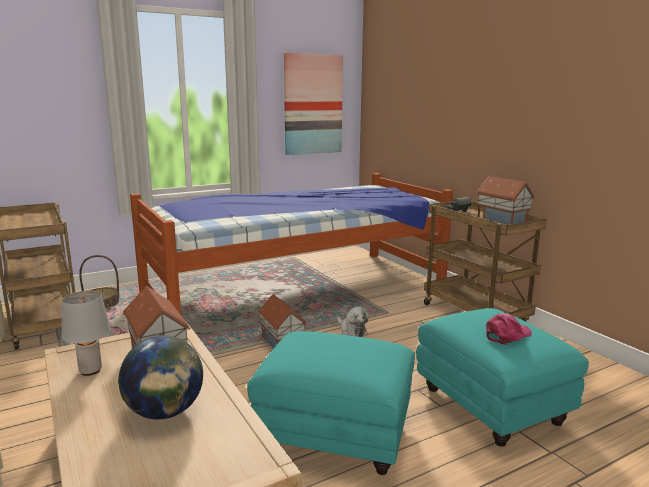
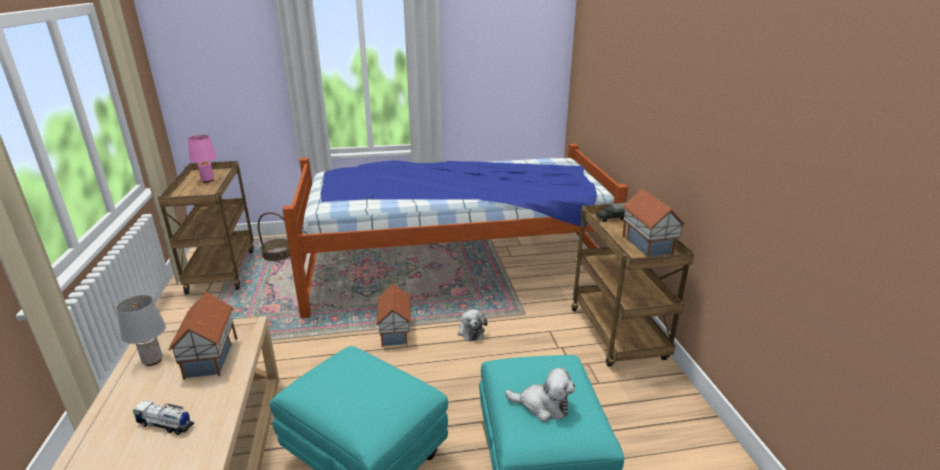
camera: 20 degrees right, 10 degrees up
(32, 219) = (208, 180): none -> pink table lamp
(165, 412) = (166, 425): globe -> toy truck
(313, 104) = (510, 62): picture -> none
(507, 335) = (542, 406): pink cap -> plush toy

